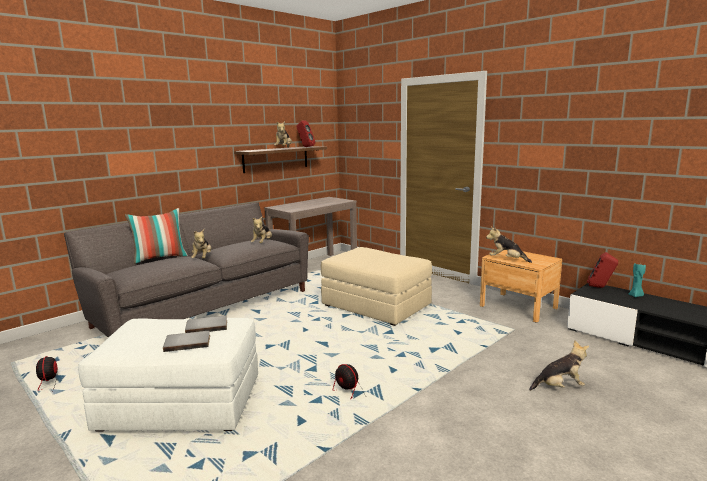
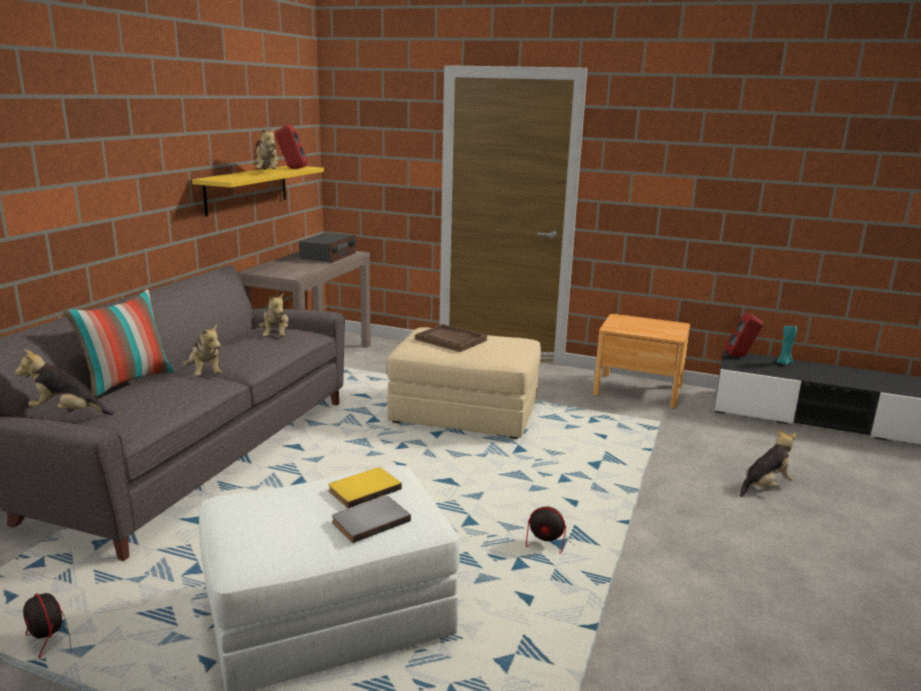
camera: 25 degrees left, 5 degrees up
(207, 326) = (363, 489): grey book -> yellow book
(276, 159) = (247, 189): brown shelf -> yellow shelf
(328, 201) = (328, 256): none -> radio
(367, 254) = (450, 340): none -> brown tray
(506, 260) = (632, 331): plush toy -> plush toy (68, 413)

